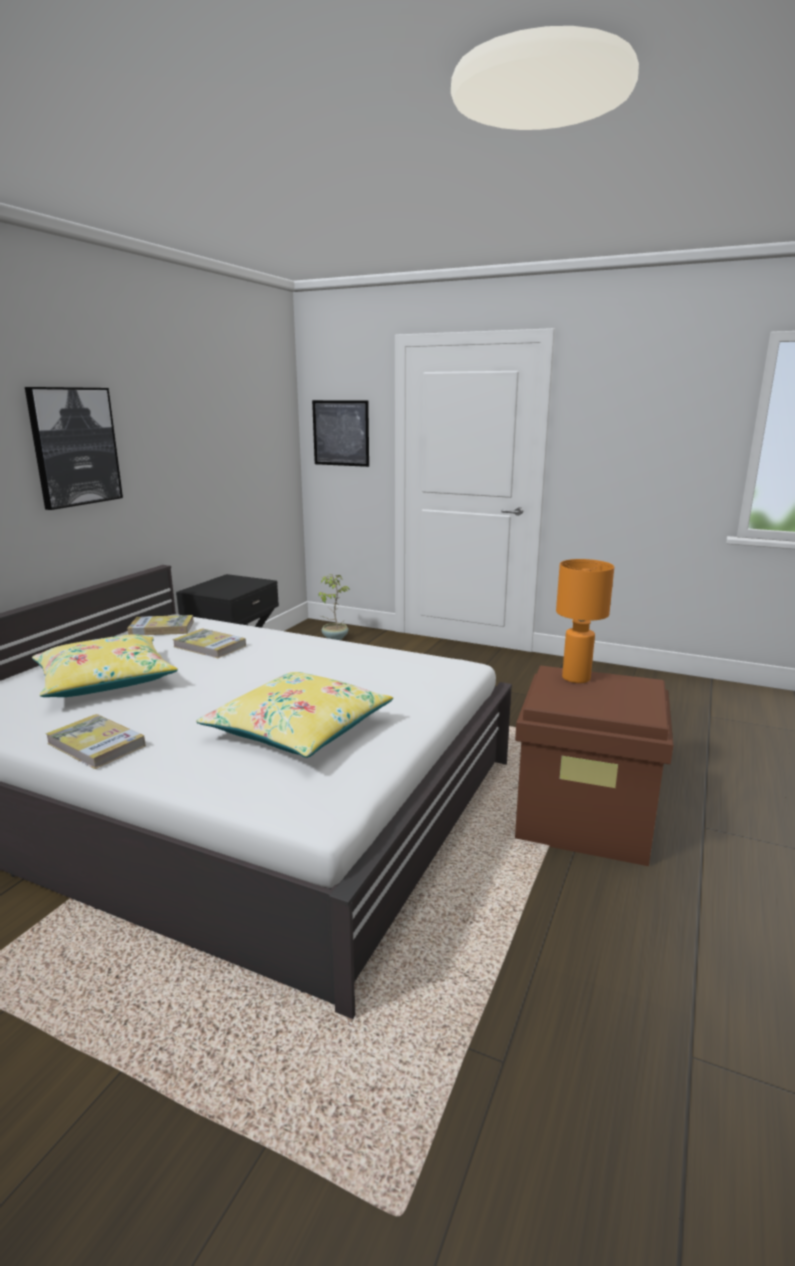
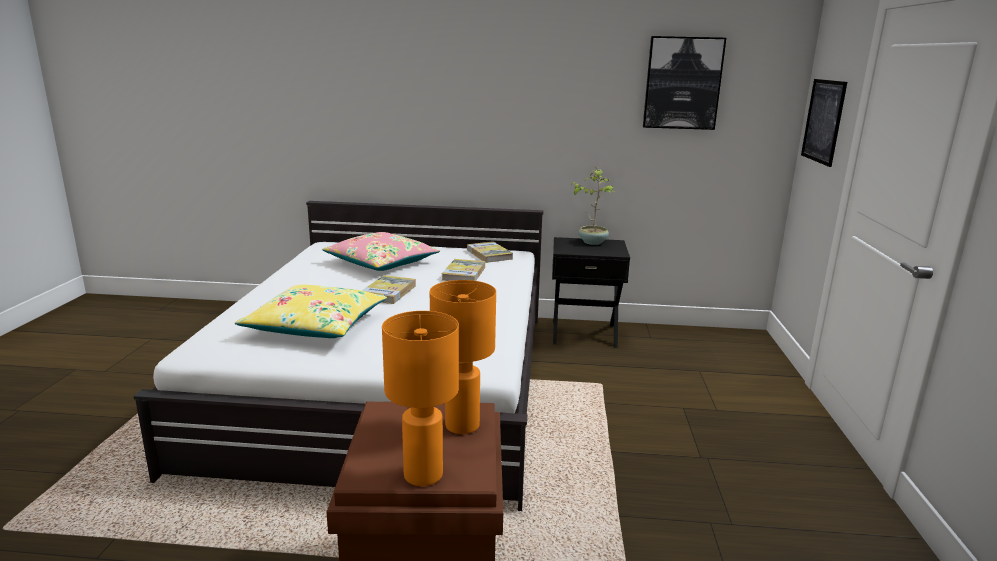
camera: 70 degrees right, 0 degrees up
(74, 446) = (479, 103): picture -> picture (682, 83)
(96, 745) = (285, 281): book -> book (388, 292)
(105, 680) = (382, 262): yellow pillow -> pink pillow
(334, 638) = (732, 353): potted plant -> potted plant (592, 242)
(646, 697) = (424, 475): none -> orange table lamp

